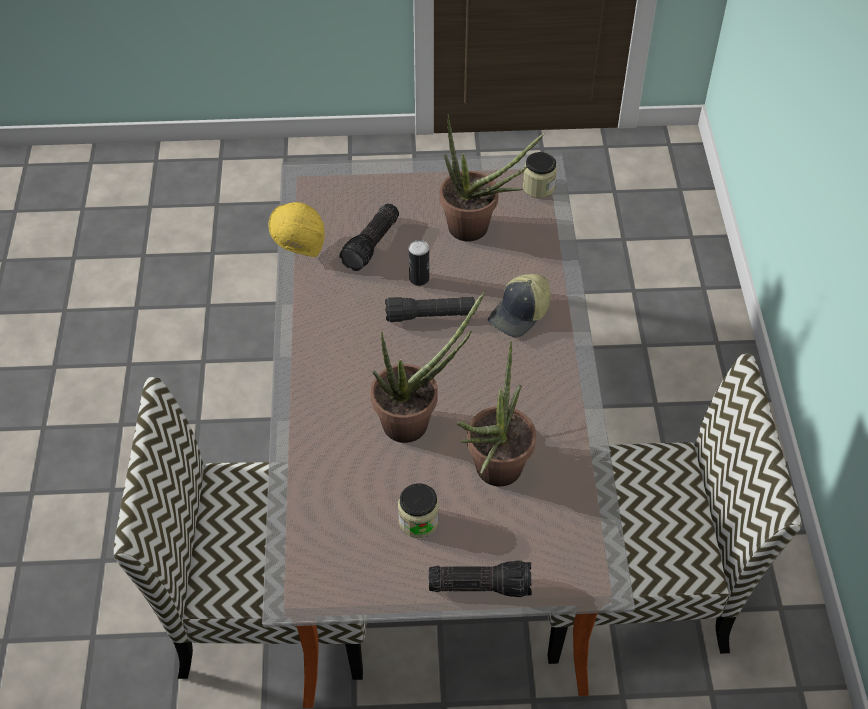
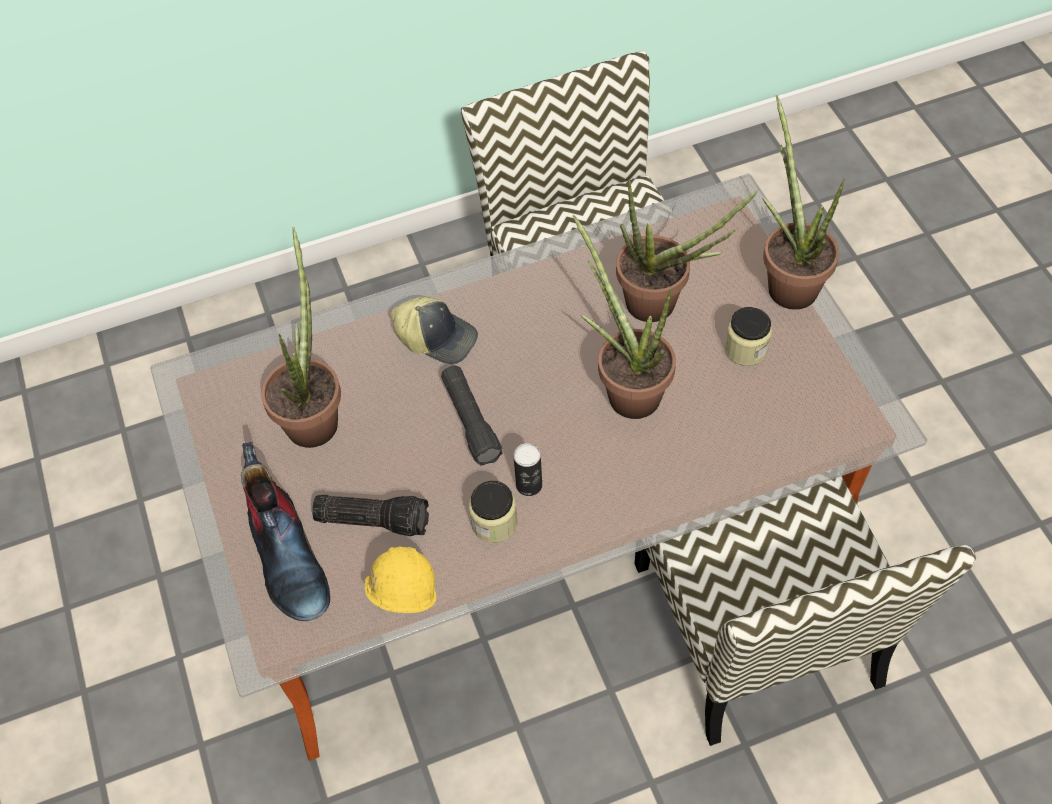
camera: 105 degrees left, 5 degrees up
(365, 197) = (288, 557): none -> boot
(419, 278) = (415, 450): can -> can (529, 485)
(481, 584) = (787, 281): flashlight -> potted plant
(538, 187) = (221, 372): jar -> jar (494, 522)

